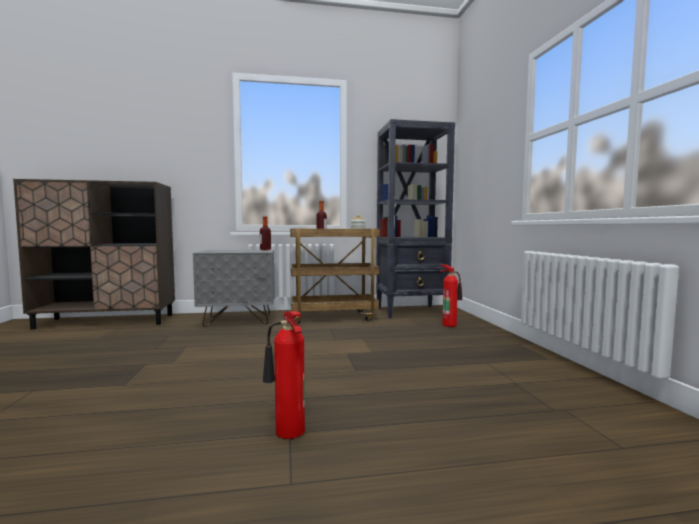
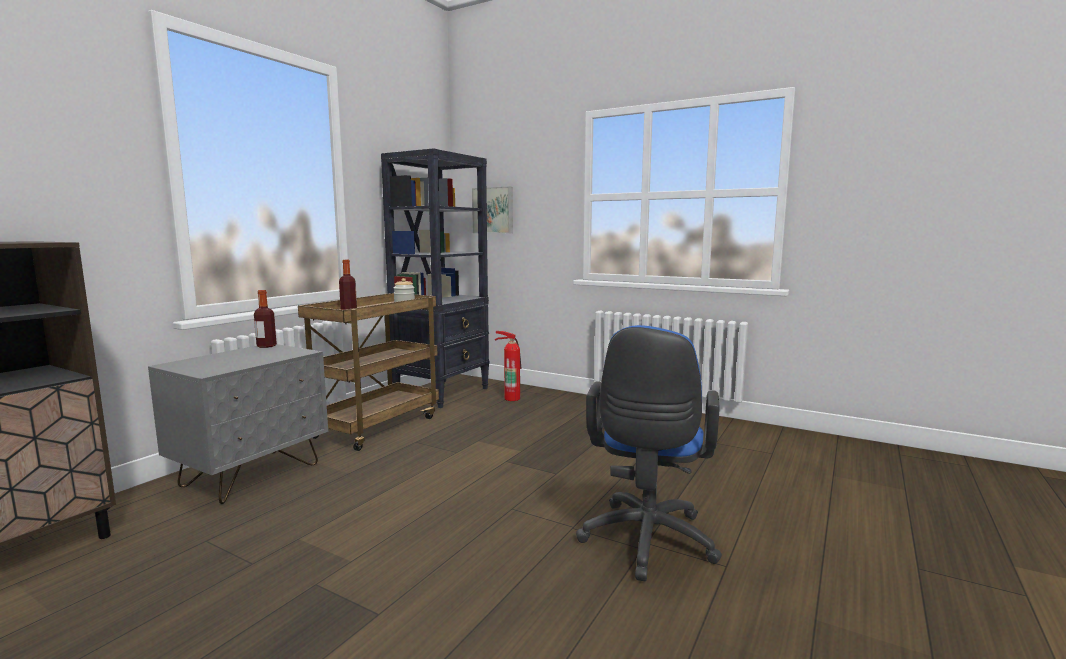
camera: 50 degrees left, 5 degrees up
(288, 433) = (646, 543): fire extinguisher -> blue office chair
(473, 167) = (493, 210): none -> picture

